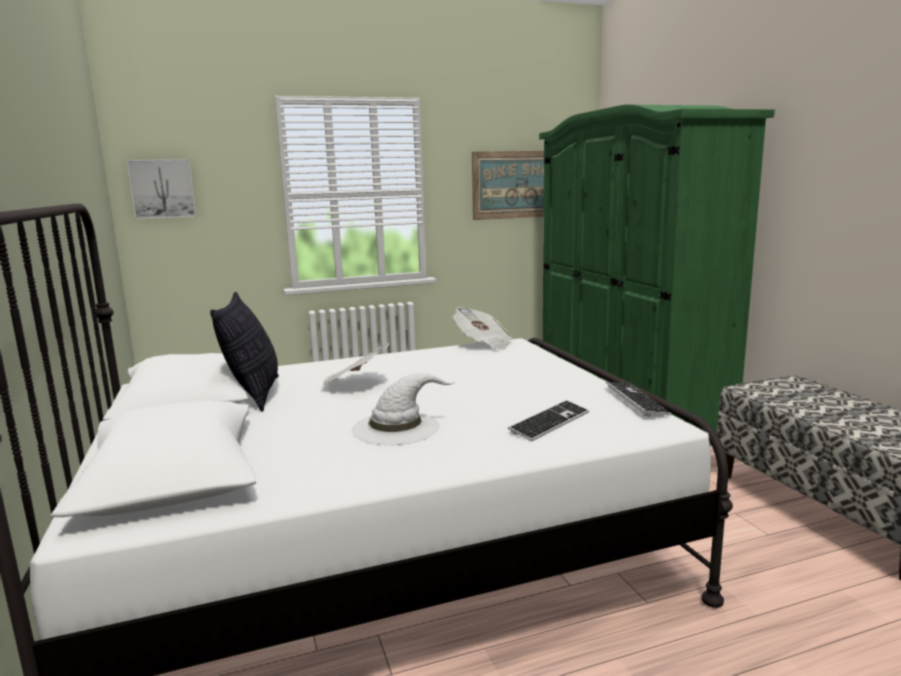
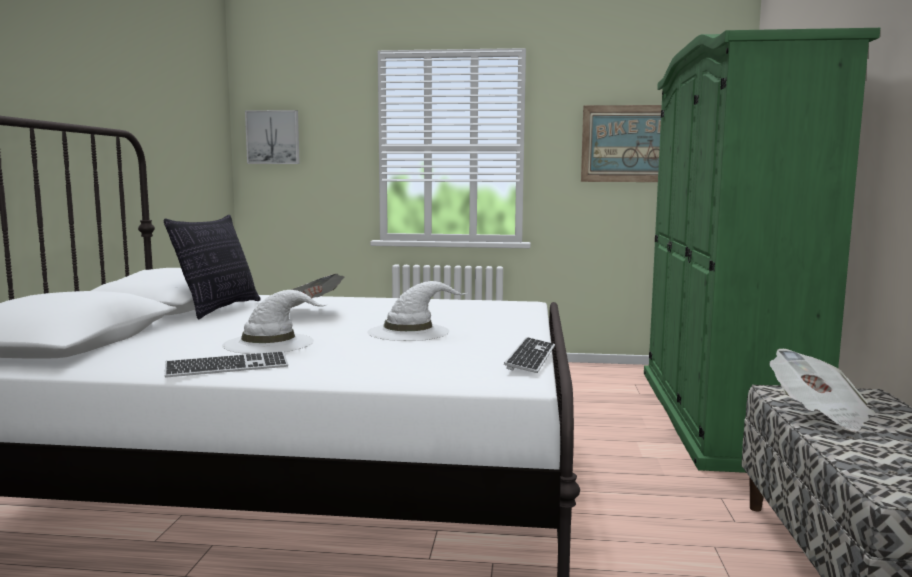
camera: 25 degrees right, 5 degrees down
(483, 344) = (490, 301): newspaper -> newspaper (819, 414)
(489, 390) = (410, 331): none -> white hat
(550, 422) = (406, 360): keyboard -> keyboard (227, 368)

